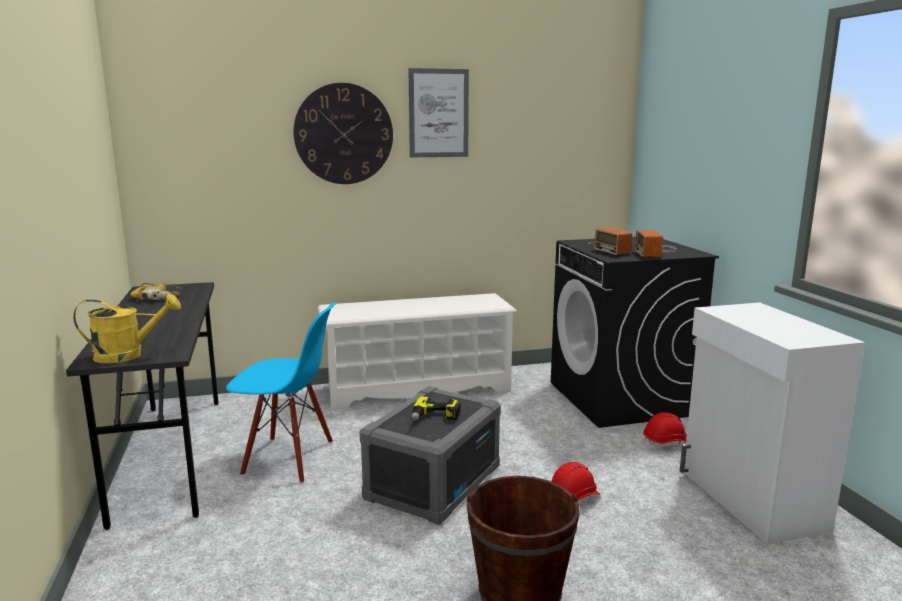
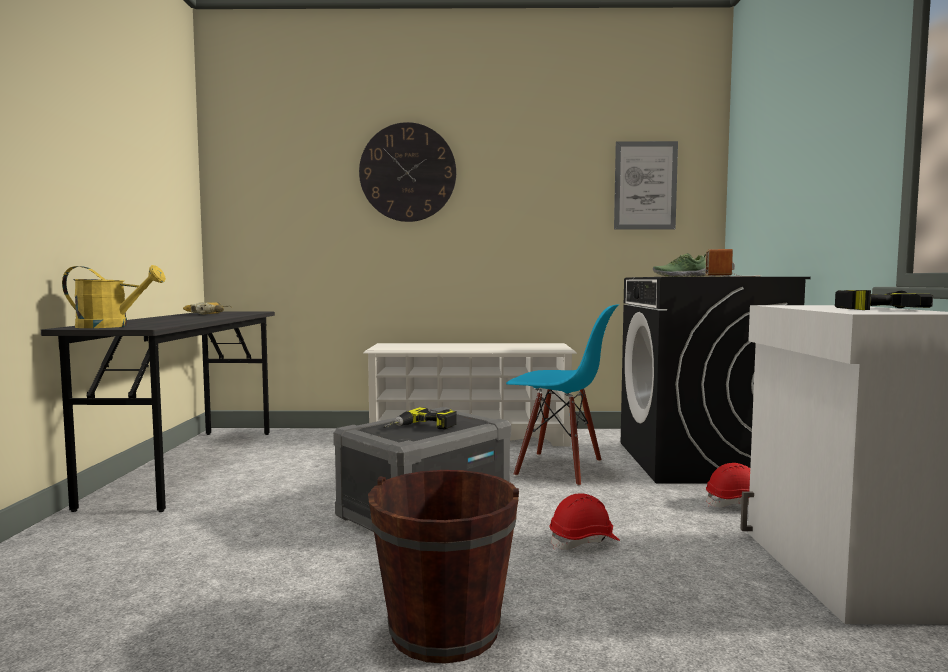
camera: 15 degrees right, 10 degrees down
(288, 458) = (293, 477): blue chair -> blue chair (559, 468)
(438, 113) = (504, 152): picture -> picture (645, 185)
(610, 247) = (679, 276): radio -> shoe
(785, 322) = (870, 308): none -> power drill

